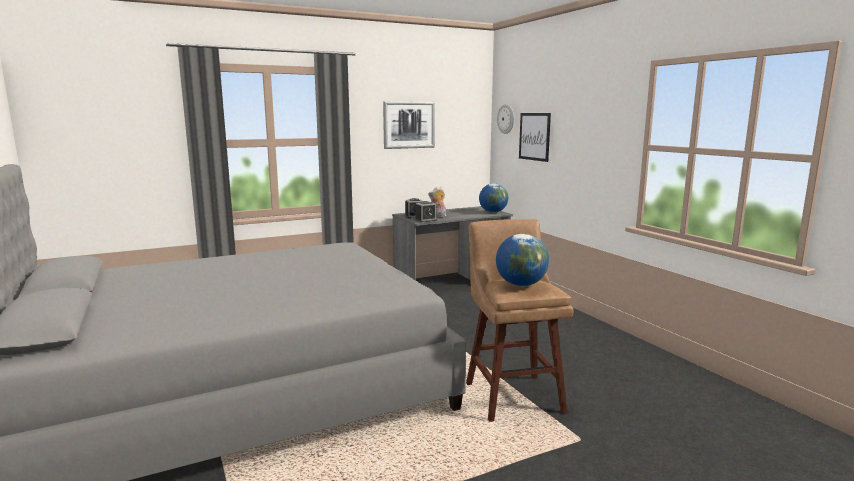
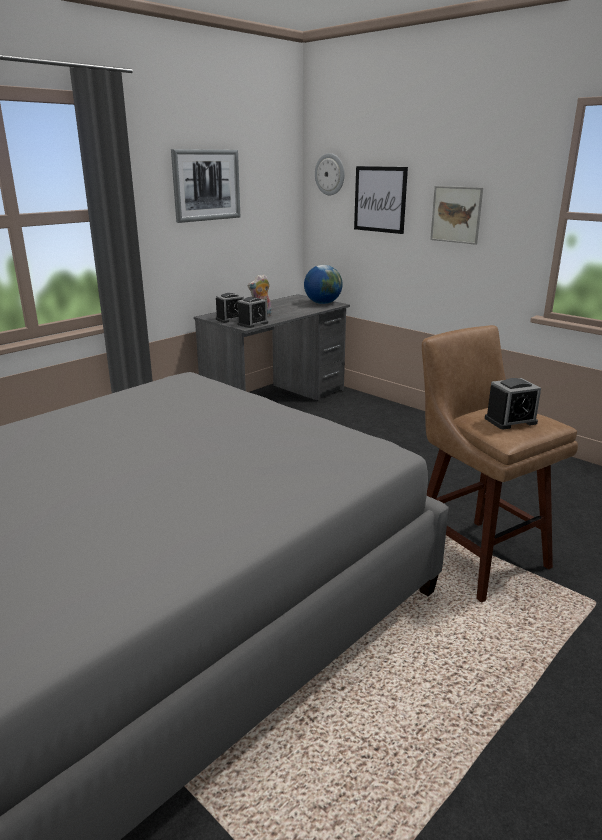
camera: 20 degrees left, 10 degrees up
(521, 285) = (510, 421): globe -> alarm clock
(579, 147) = (456, 214): none -> picture

